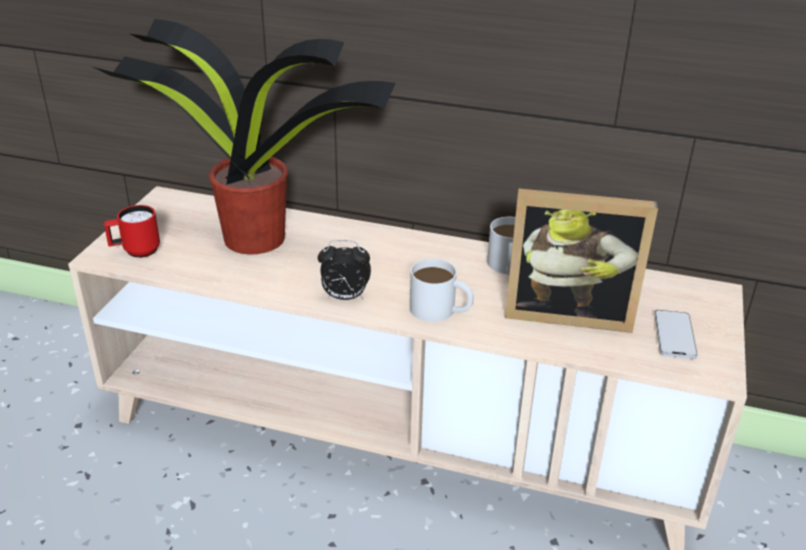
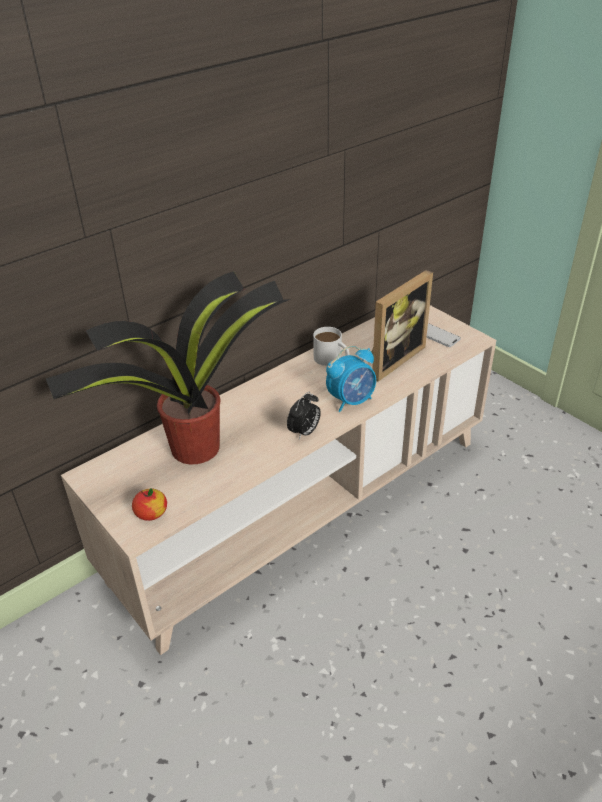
camera: 55 degrees left, 5 degrees up
(136, 251) = (151, 513): red mug -> apple
(441, 310) = (351, 401): white mug -> alarm clock

